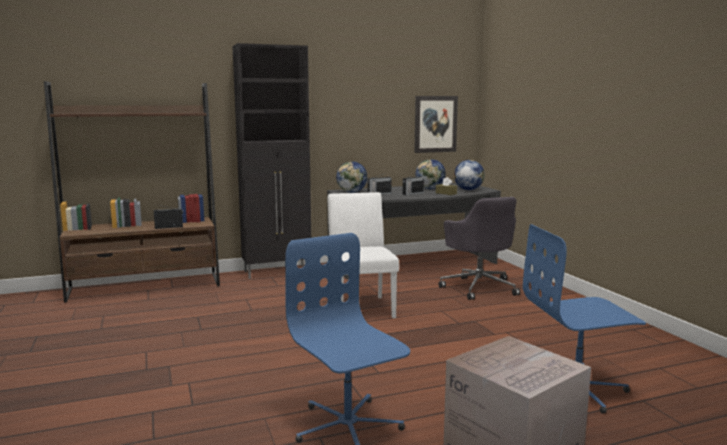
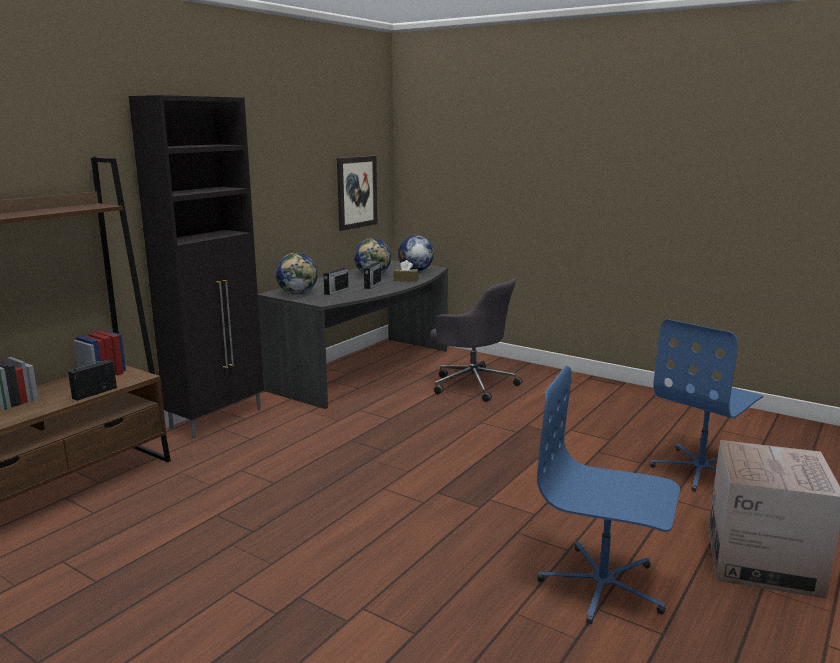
camera: 35 degrees left, 5 degrees up
(361, 306) = (394, 440): white chair -> none

